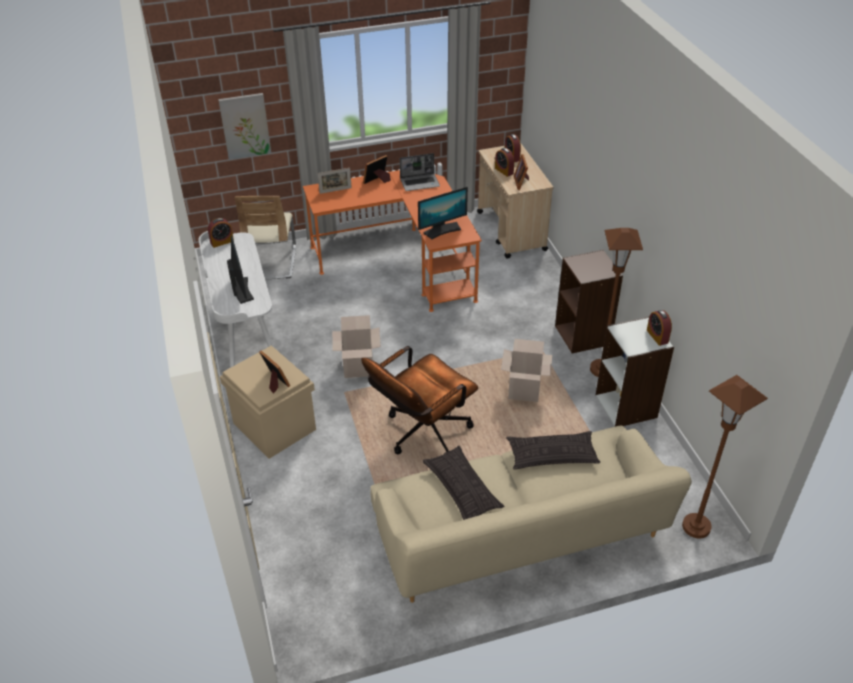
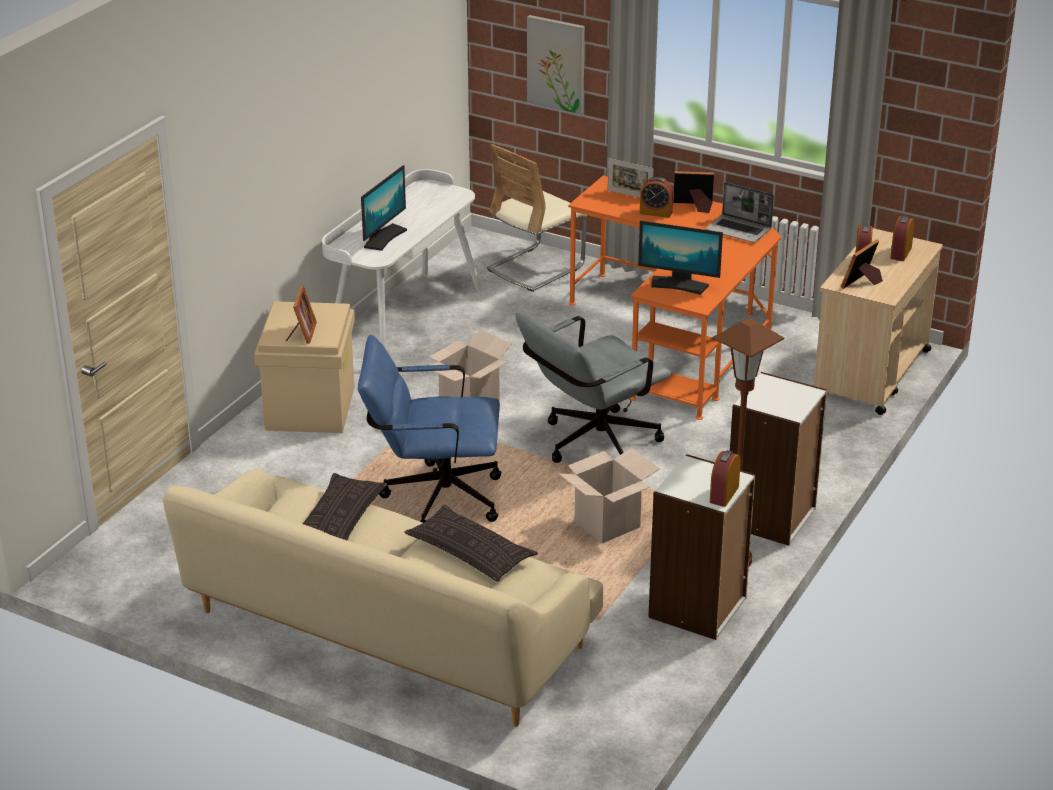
camera: 45 degrees right, 10 degrees down
(222, 242) = (435, 188): alarm clock -> alarm clock (655, 213)
(421, 435) = (432, 497): brown office chair -> blue office chair
(451, 350) = (591, 445): none -> grey office chair
(583, 335) = (771, 518): brown bookcase -> white bookcase
(696, 527) = (576, 751): brown floor lamp -> none

